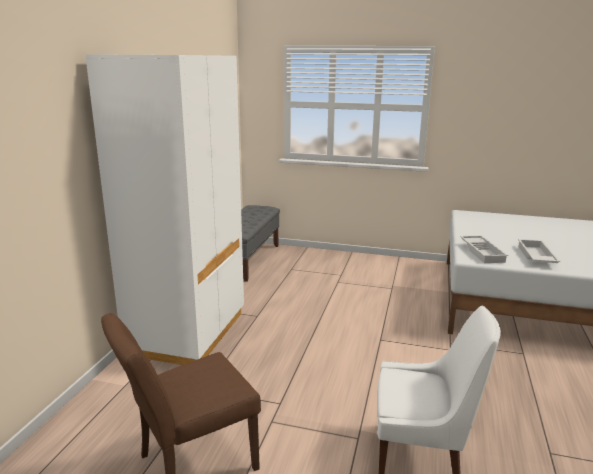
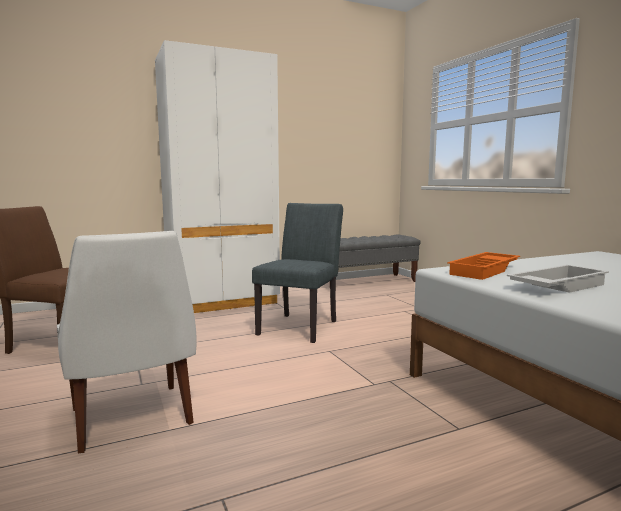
camera: 50 degrees right, 10 degrees down
(314, 328) = (301, 326): none -> grey chair
(483, 252) = (485, 271): white tray -> orange tray

